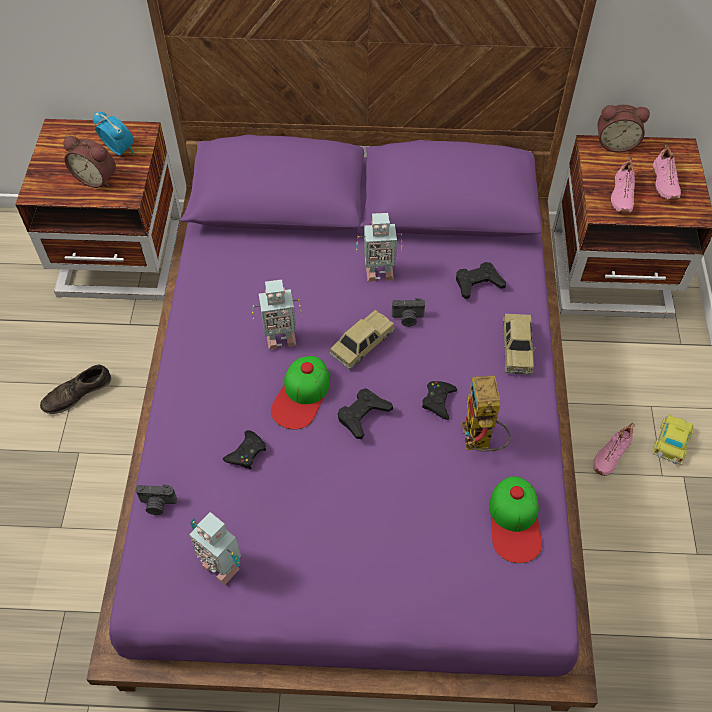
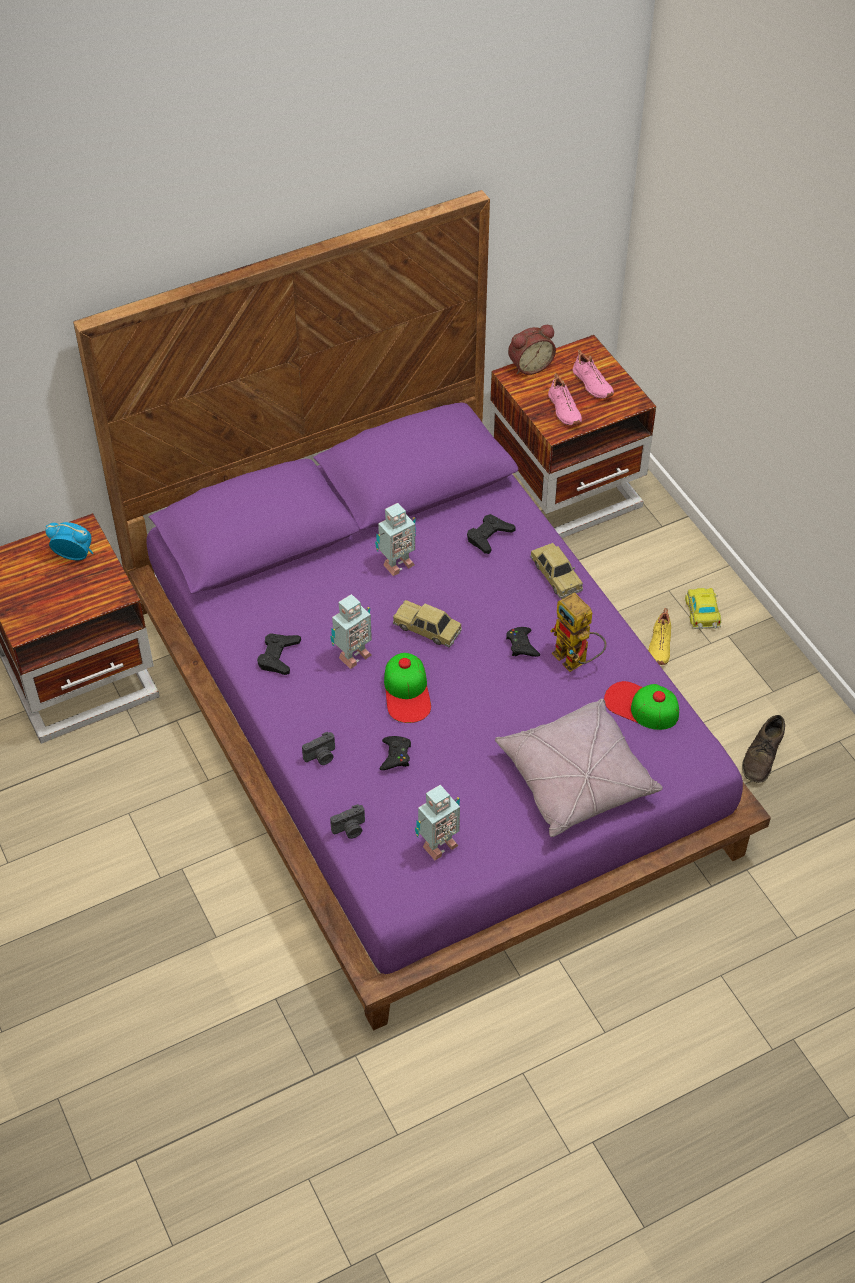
camera: 30 degrees left, 5 degrees down
(77, 393) = (137, 820): brown shoe -> brown shoe (763, 755)
(97, 177) = (74, 590): alarm clock -> none
(221, 564) = (437, 845): toy robot -> toy robot turned 45 degrees counterclockwise
(362, 344) = (427, 629): toy car -> toy car turned 75 degrees counterclockwise
(363, 415) = (469, 683): black game controller -> black game controller (278, 656)
(399, 565) = (575, 779): none -> purple pillow
(407, 318) = (450, 591): camera -> camera (321, 757)
(515, 521) = (641, 706): cap -> cap turned 150 degrees clockwise
(610, 454) = (659, 645): pink shoe -> yellow shoe

